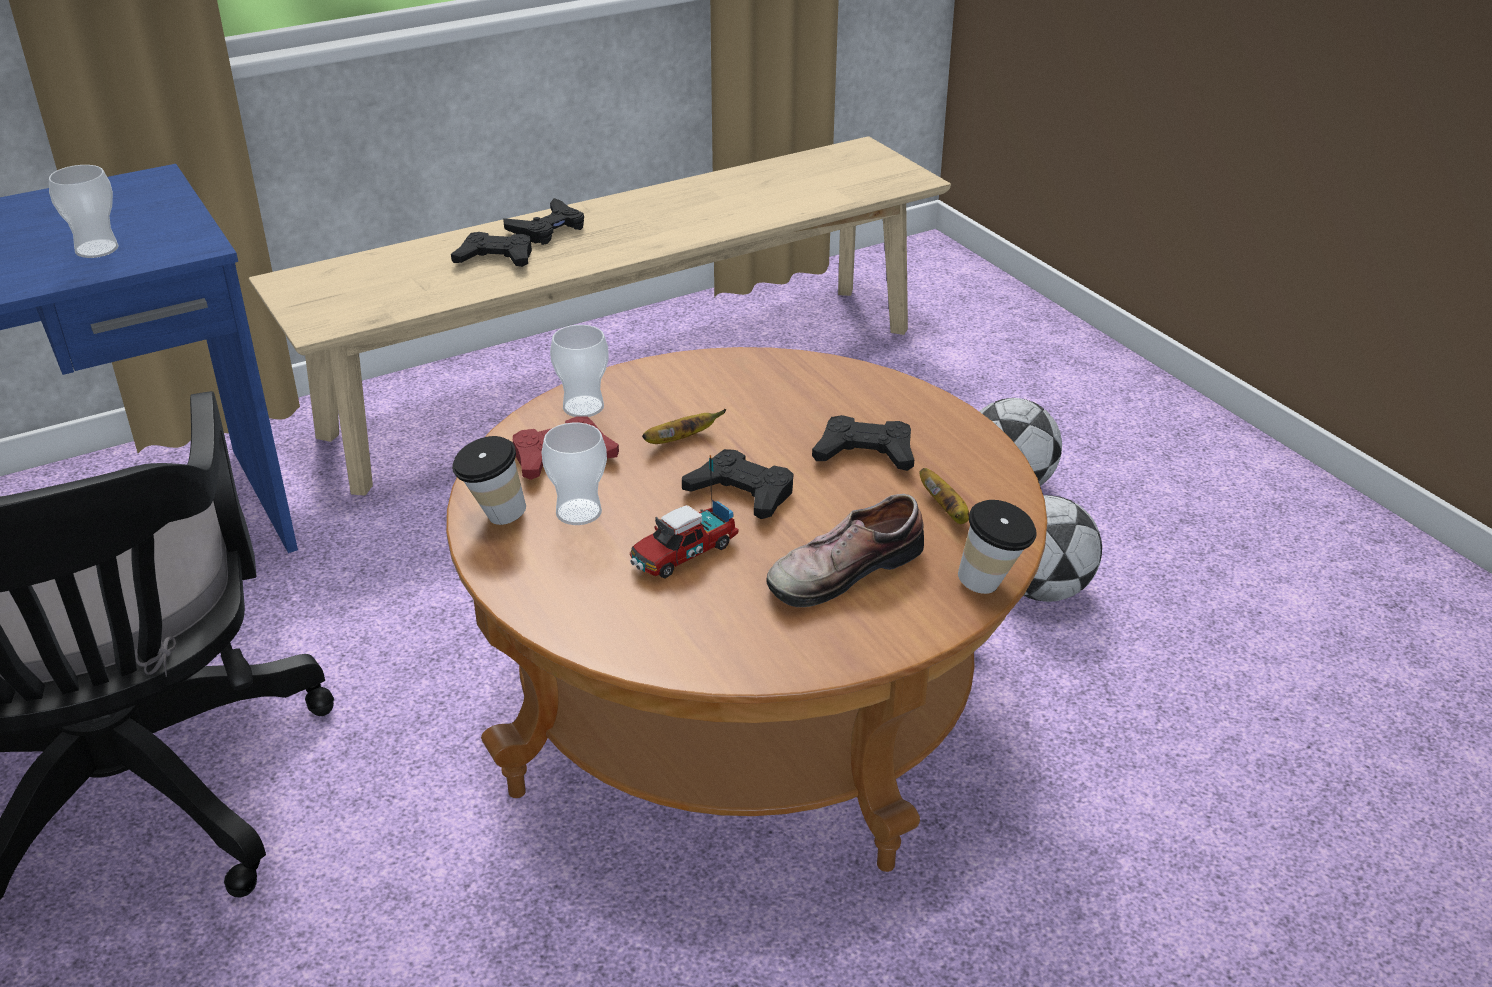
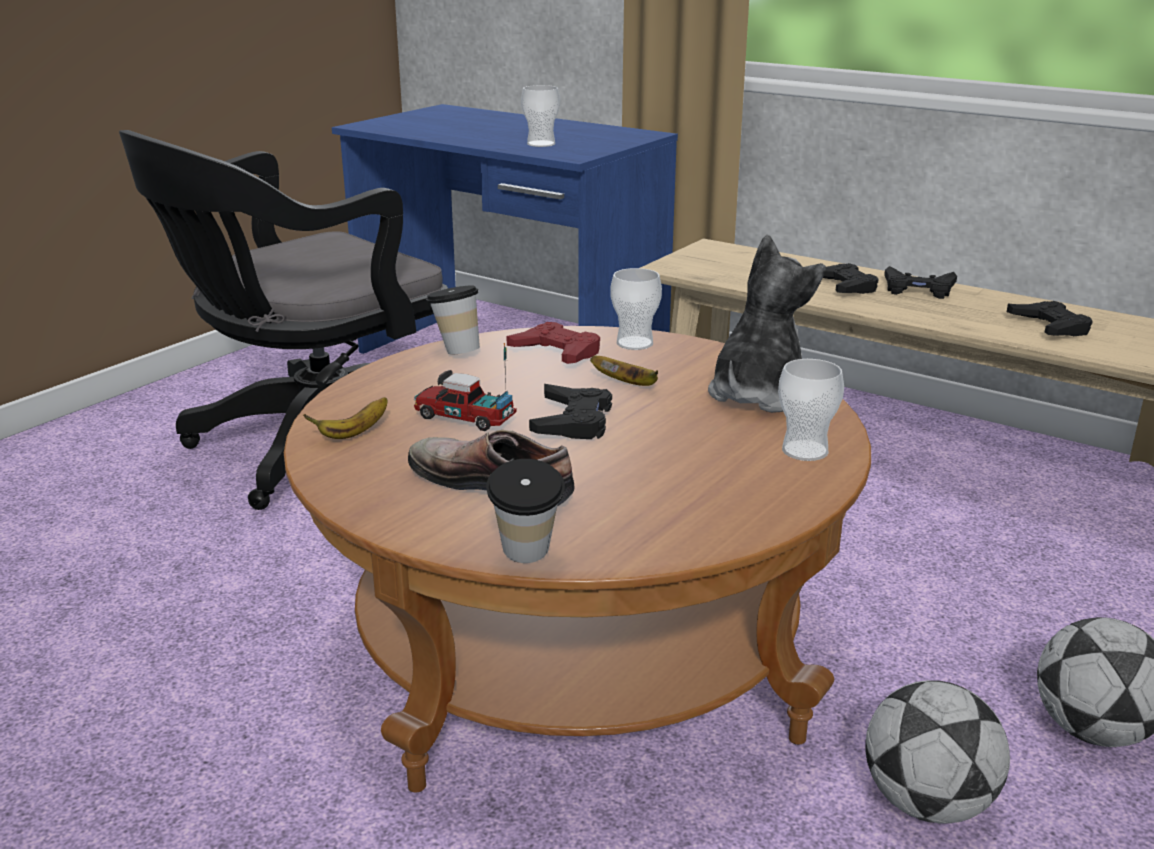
camera: 65 degrees right, 10 degrees down
(578, 512) = (488, 373): cup -> cup (805, 451)
(761, 383) = (757, 394): none -> plush toy
(865, 453) = (696, 458): black game controller -> black game controller (1049, 326)
(946, 511) = (635, 514): banana -> banana (354, 433)

